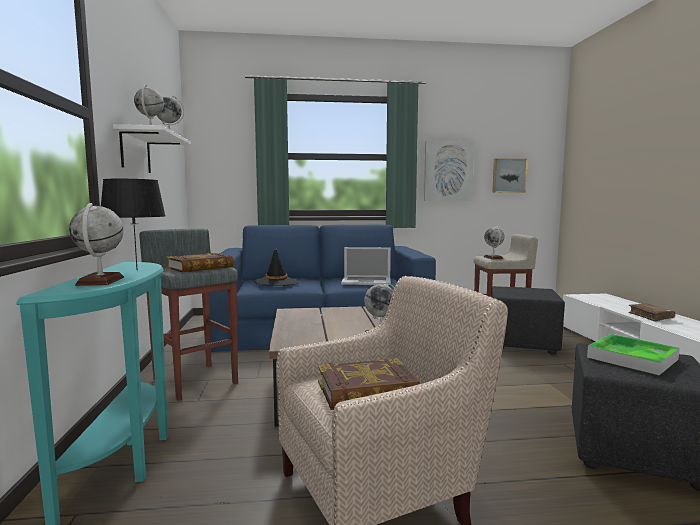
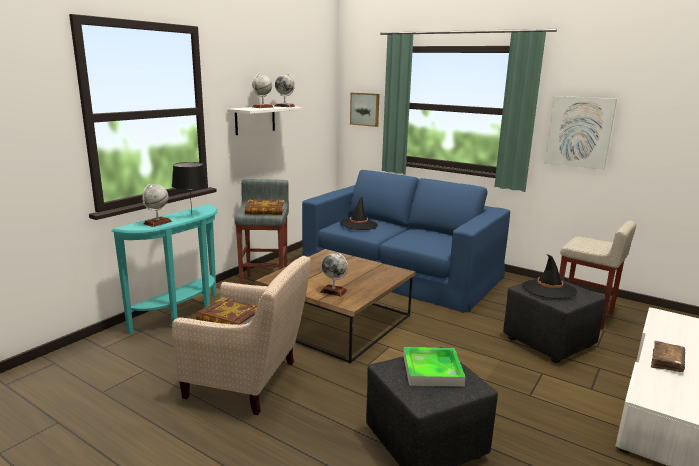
camera: 40 degrees right, 10 degrees up
(366, 281) = (425, 240): laptop -> none
(493, 258) = (581, 244): globe -> none
(508, 175) = (664, 144): picture -> picture (365, 109)
(520, 292) = (548, 289): none -> black hat

